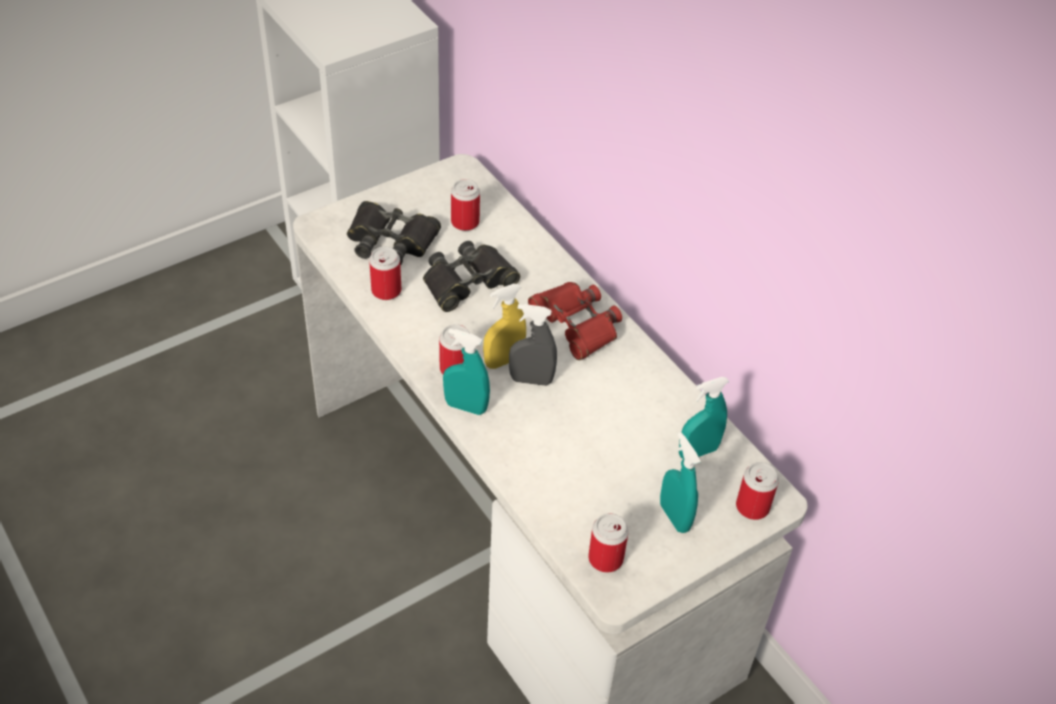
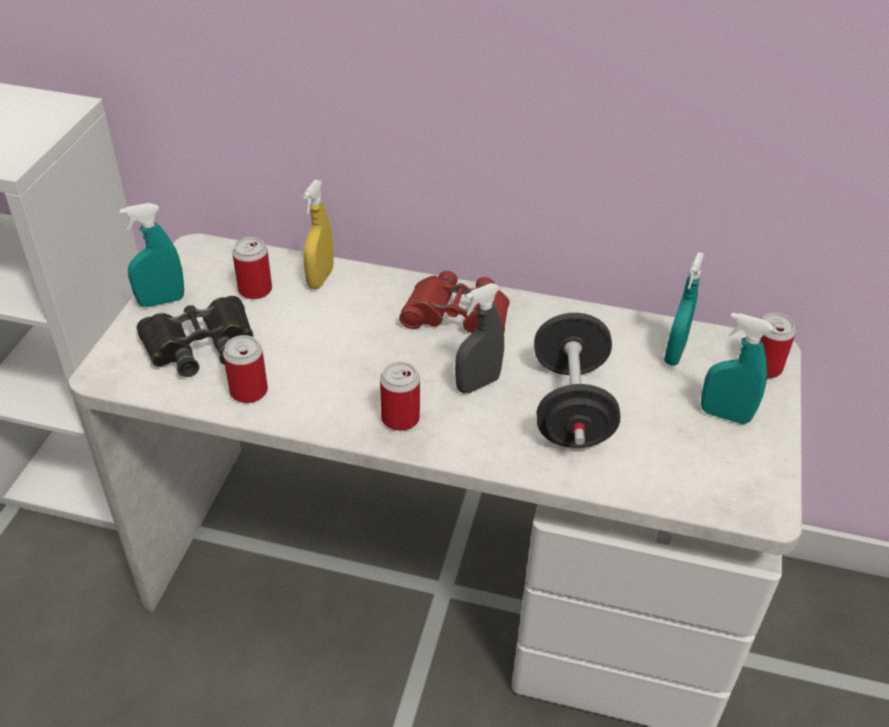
camera: 40 degrees left, 5 degrees down
(466, 407) = (450, 444): turquoise spray bottle -> turquoise spray bottle (161, 301)
(467, 282) = (319, 337): black binoculars -> none
(503, 360) = (434, 383): yellow spray bottle -> yellow spray bottle (320, 278)
(573, 437) = (571, 407): none -> black dumbbell
(605, 558) = (722, 488): can -> none

